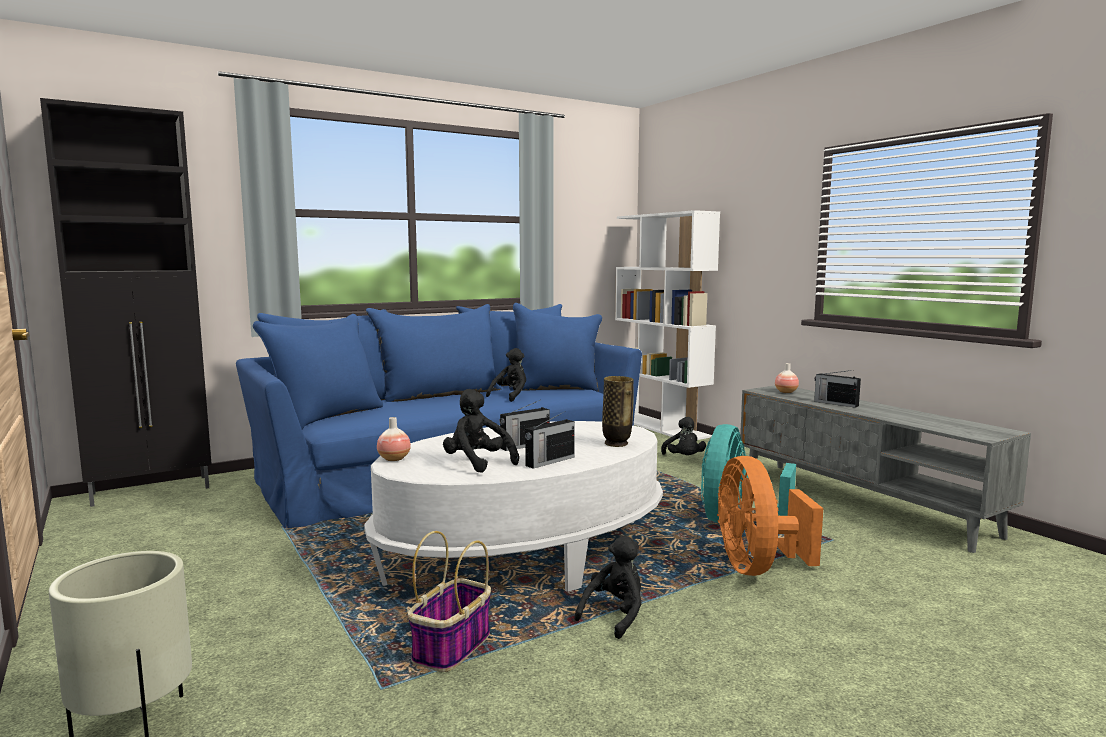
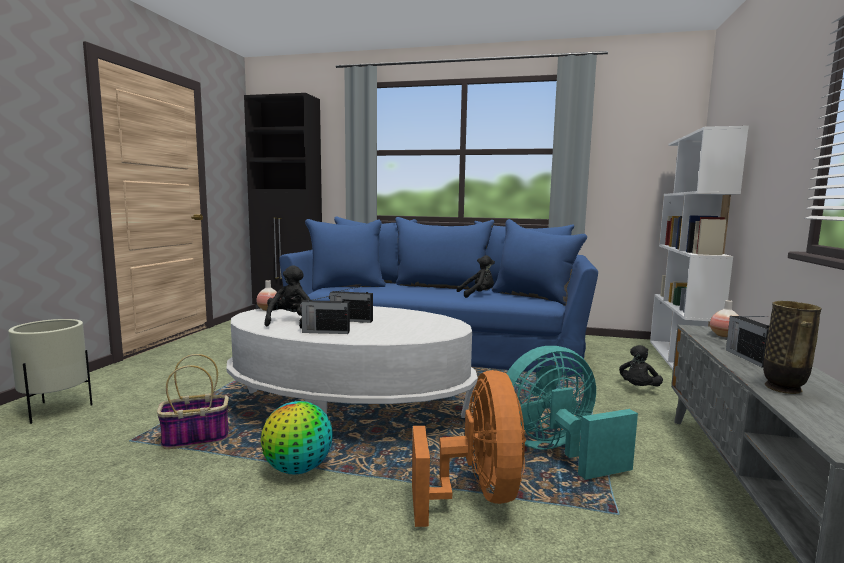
camera: 45 degrees right, 0 degrees up
(615, 615) = (298, 469): black plush toy -> globe
(616, 444) = (406, 334): vase -> vase (783, 388)
(757, 567) = (477, 495): orange fan -> orange fan turned 135 degrees clockwise

